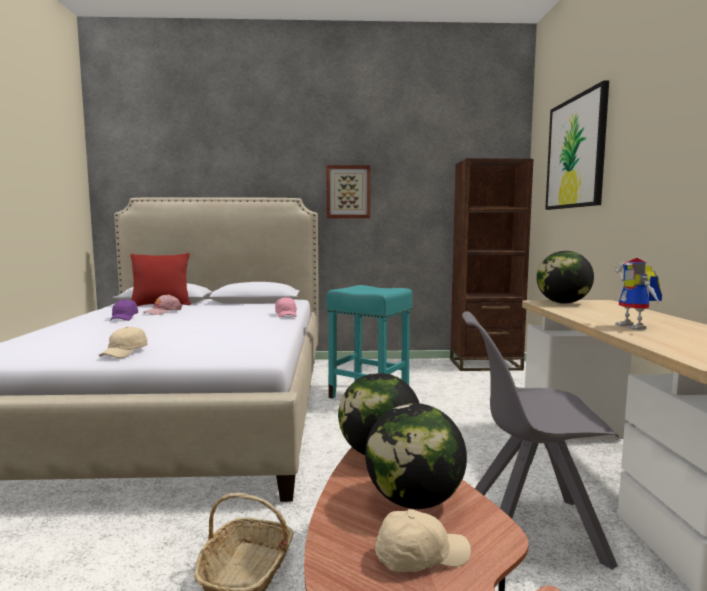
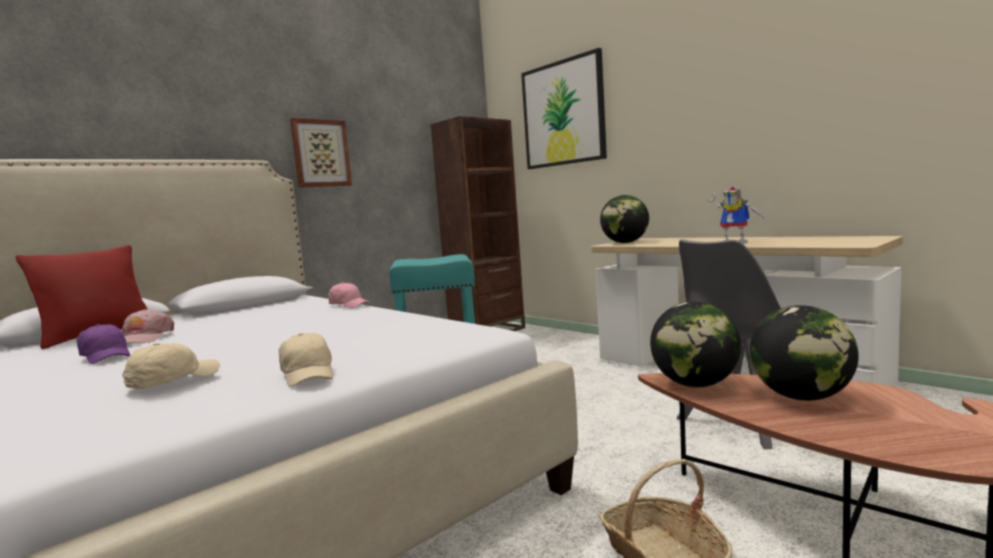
camera: 40 degrees left, 0 degrees up
(420, 556) = (896, 419): beige cap -> beige cap (172, 381)

